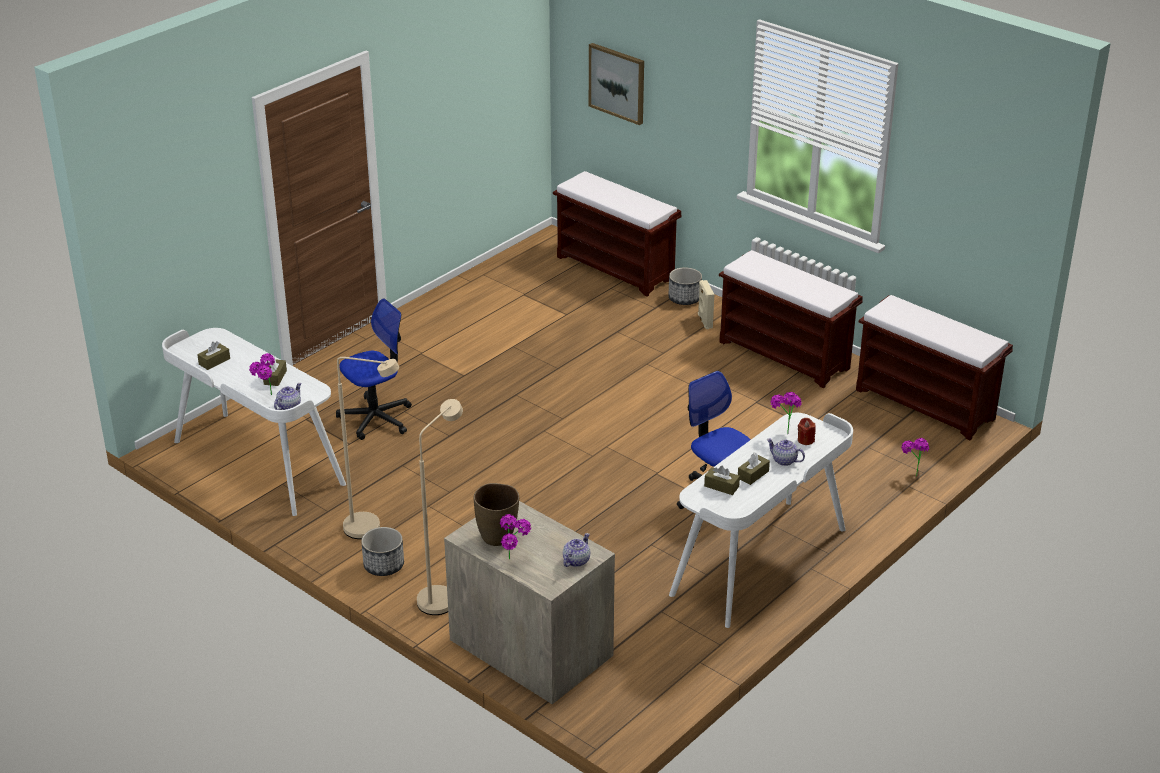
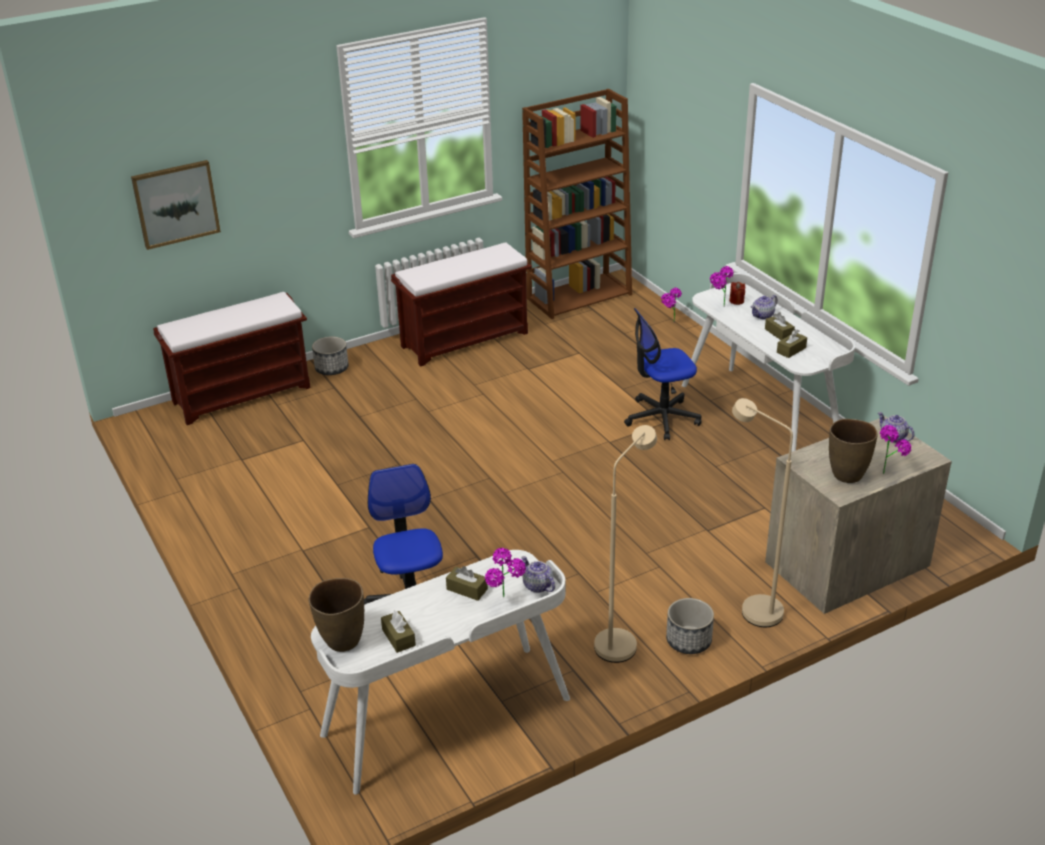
camera: 70 degrees left, 0 degrees up
(204, 341) = (342, 641): none -> brown vase
(704, 321) = (379, 366): beige speaker -> none
(926, 404) = (579, 296): brown bench -> brown bookcase

